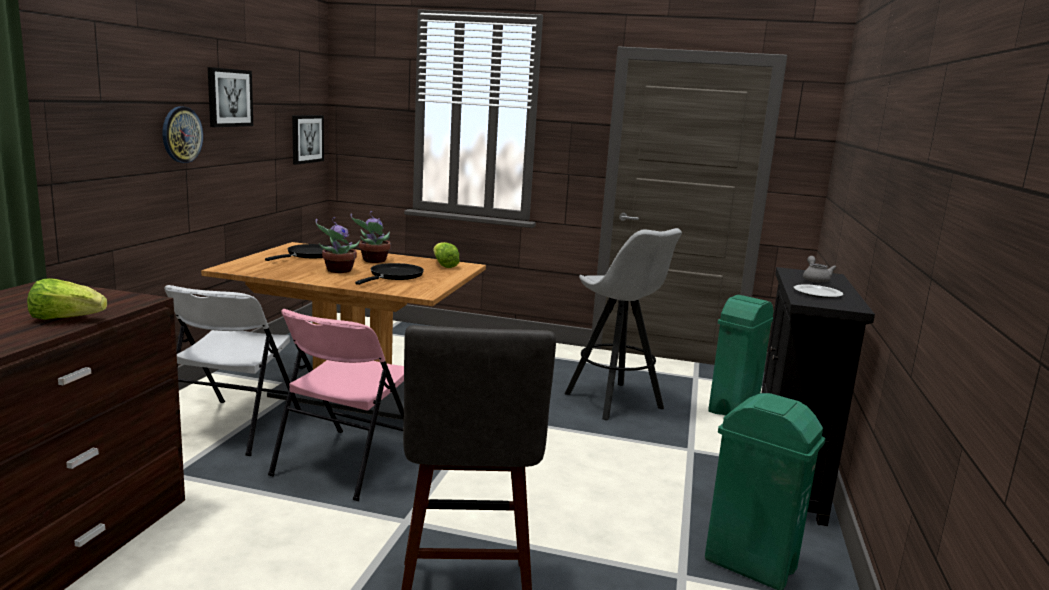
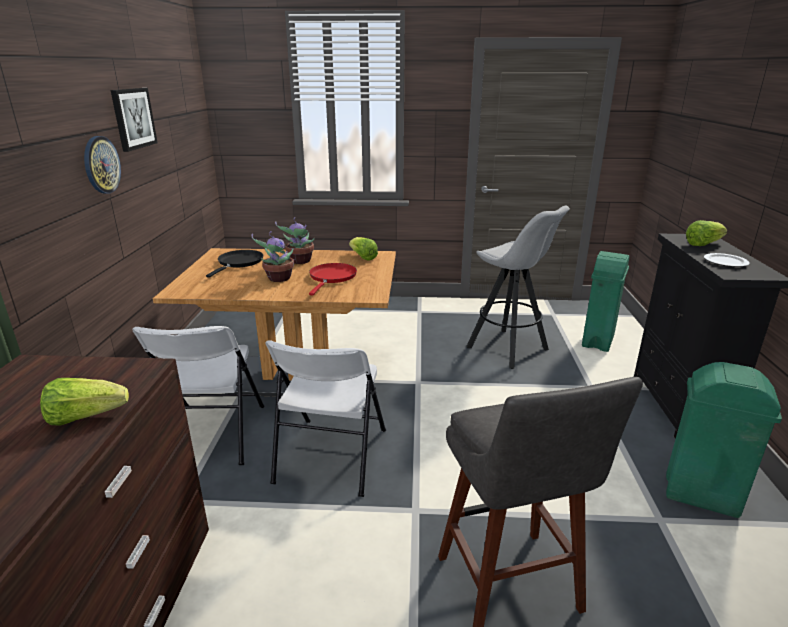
camera: 10 degrees left, 10 degrees up
(306, 139) = (197, 145): picture -> none
(346, 463) = (331, 455): pink chair -> white chair
(394, 276) = (332, 277): black frying pan -> red frying pan
(815, 279) = (703, 244): grey teapot -> lettuce

